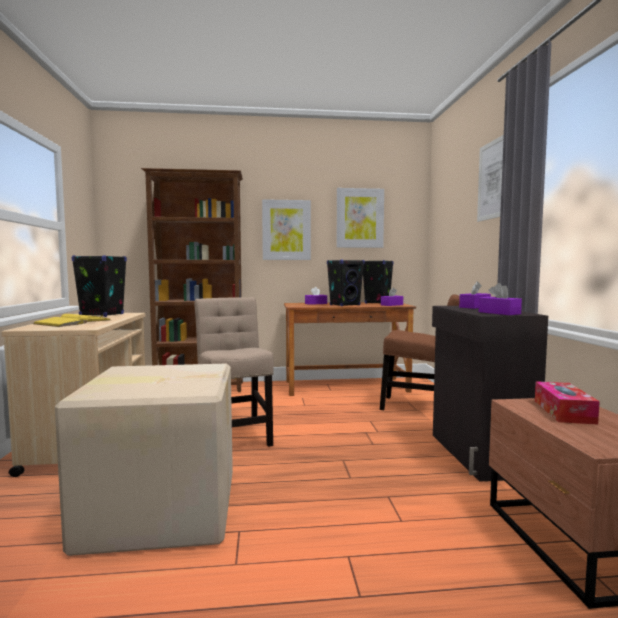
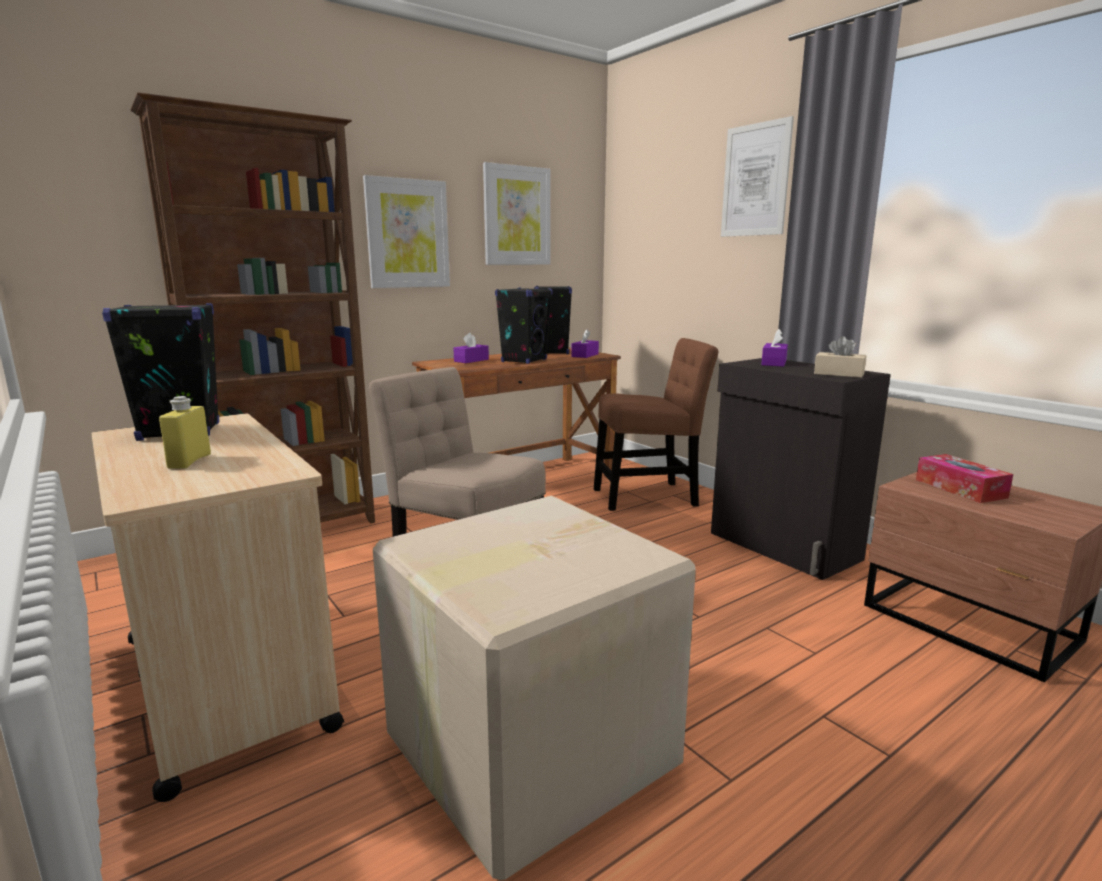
camera: 30 degrees left, 10 degrees up
(73, 322) = (189, 461): yellow book -> yellow bottle
(499, 313) = (838, 374): purple tissue box -> beige tissue box

